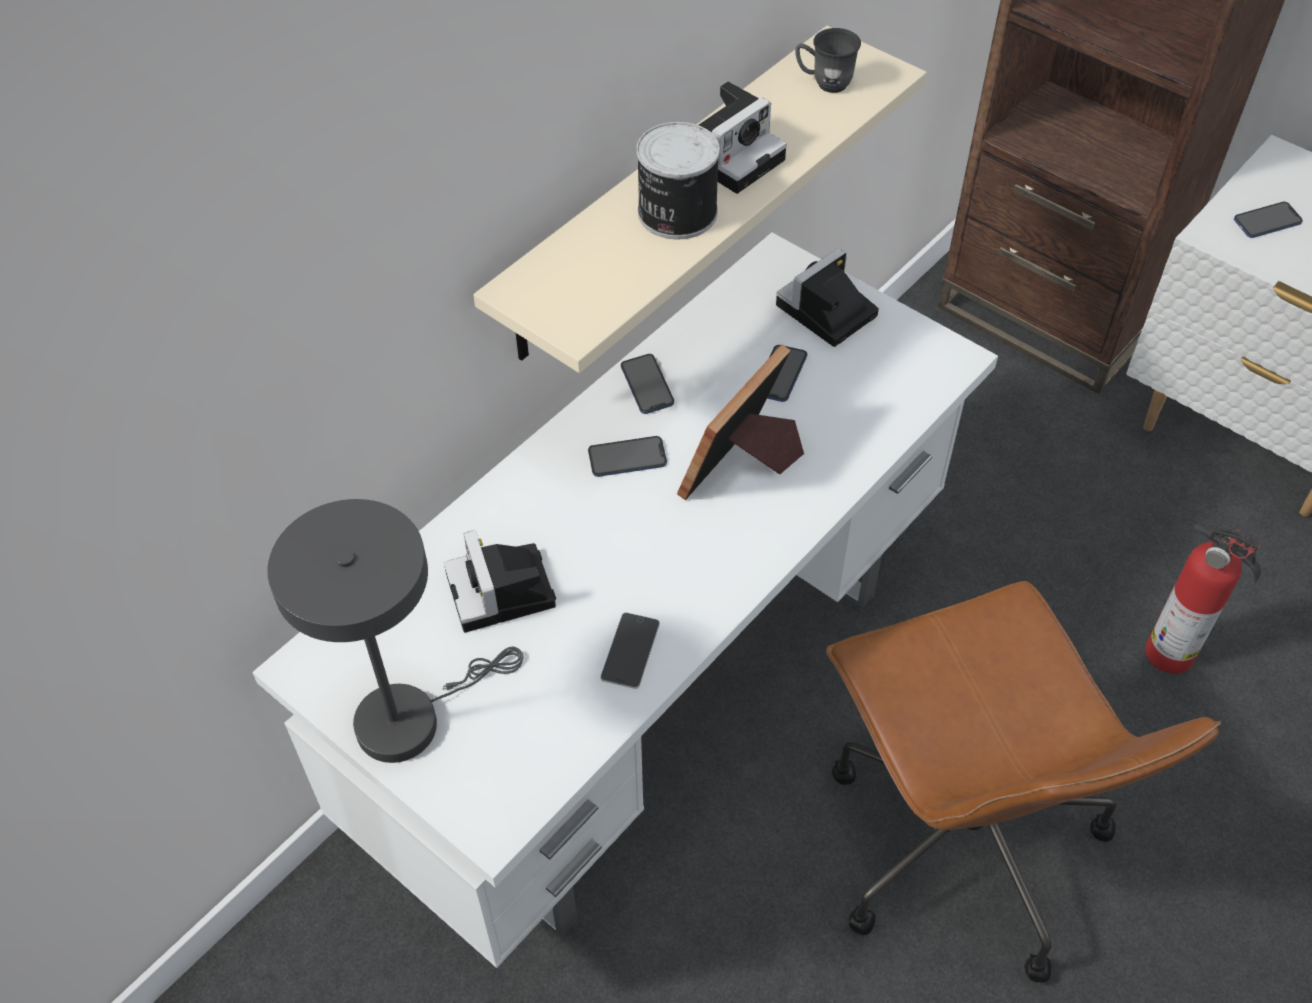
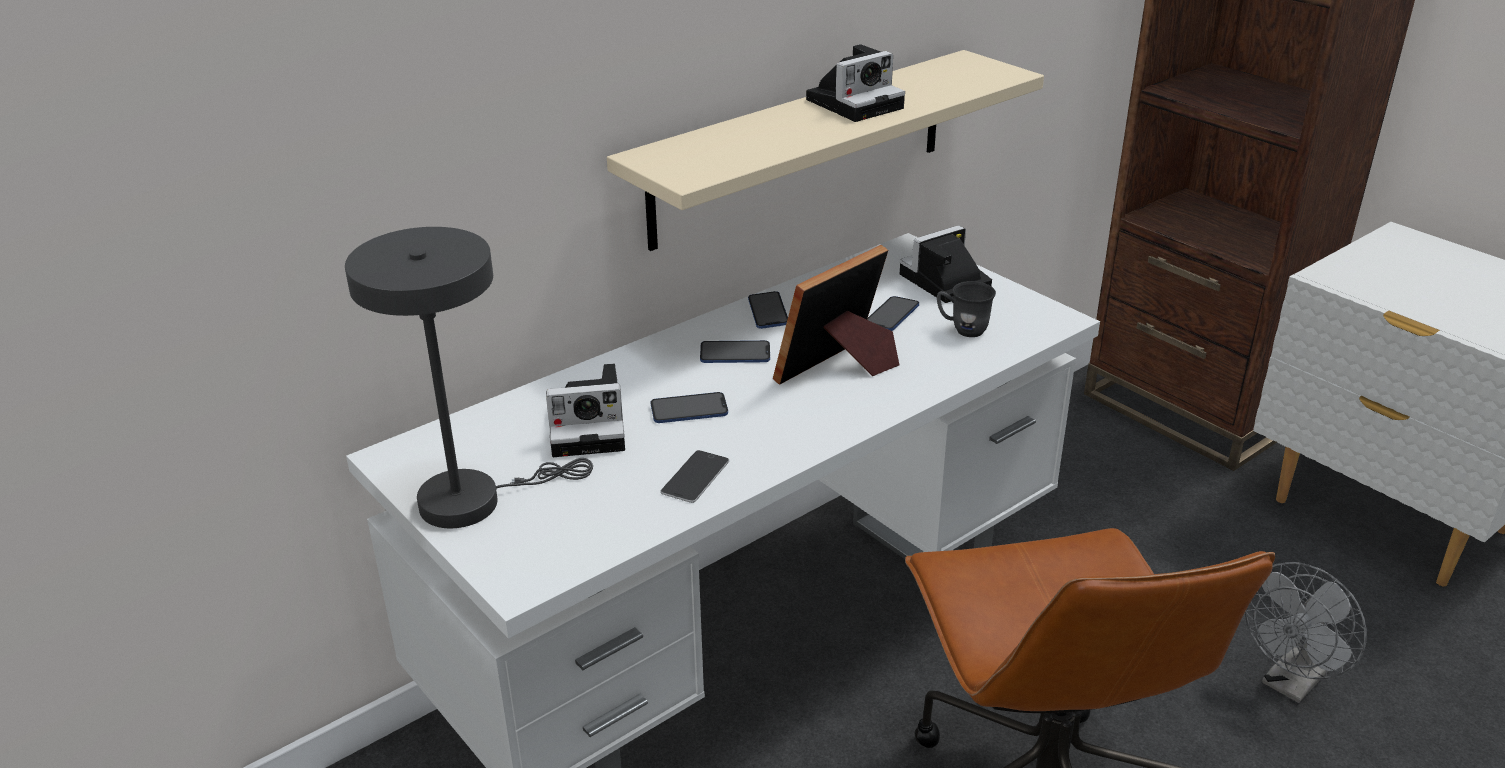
camera: 10 degrees right, 20 degrees down
(503, 593) = (591, 427): camera -> camera turned 90 degrees counterclockwise
(675, 213) = (797, 128): can -> none
(824, 83) = (951, 75): grey mug -> grey mug (962, 329)
(1173, 655) = (1291, 683): fire extinguisher -> grey fan
(1267, 221) = (1381, 272): phone -> phone (689, 410)

